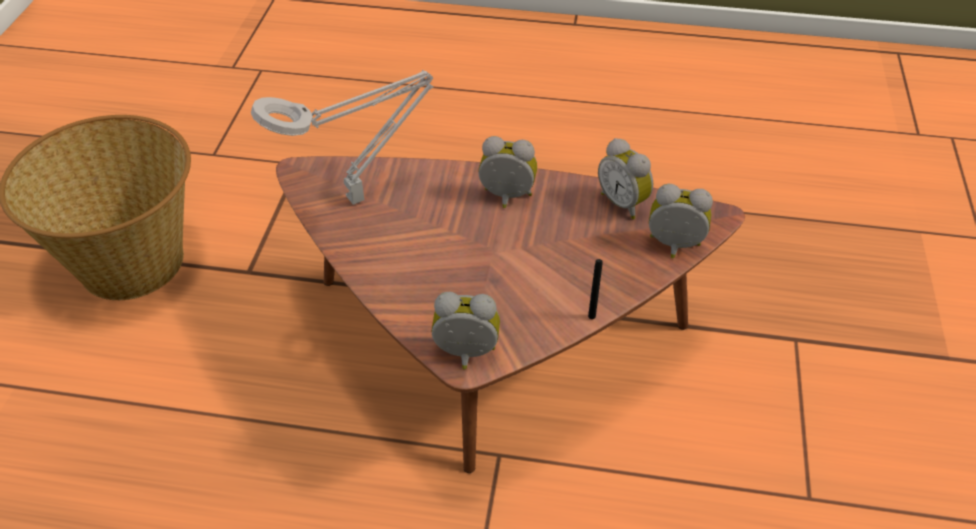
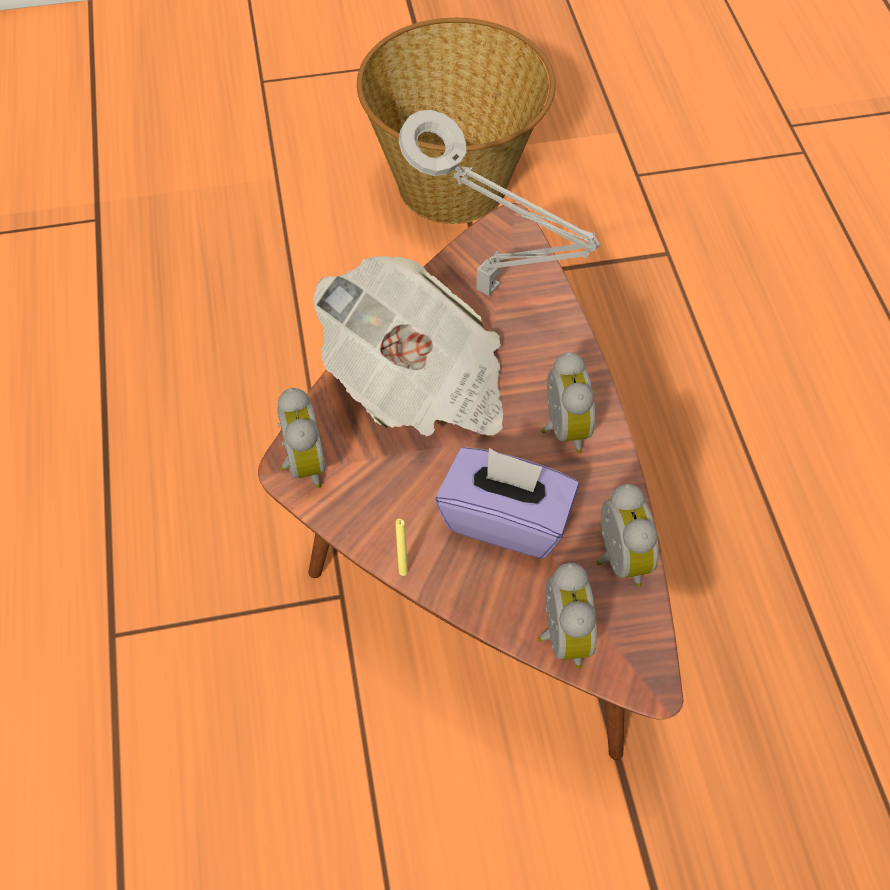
camera: 70 degrees right, 10 degrees up
(423, 263) = (419, 383): none -> newspaper
(569, 248) = (506, 519): none -> purple tissue box
(591, 316) = (403, 571): black candle -> yellow candle
(624, 203) = (617, 560): alarm clock -> alarm clock turned 135 degrees clockwise

